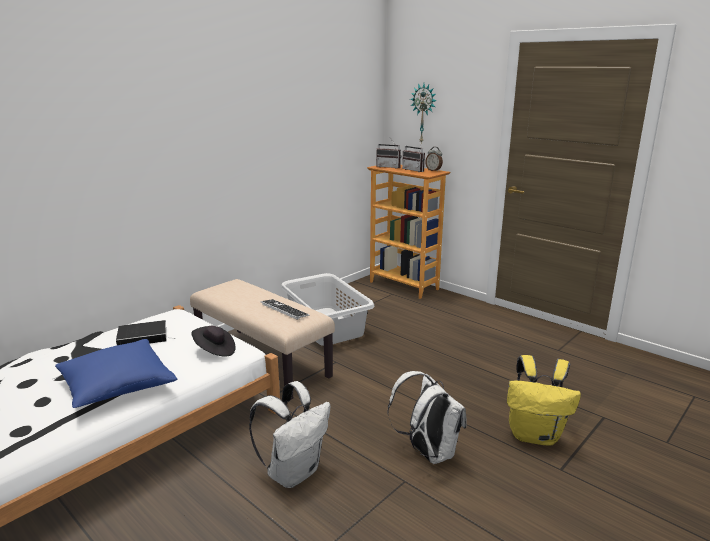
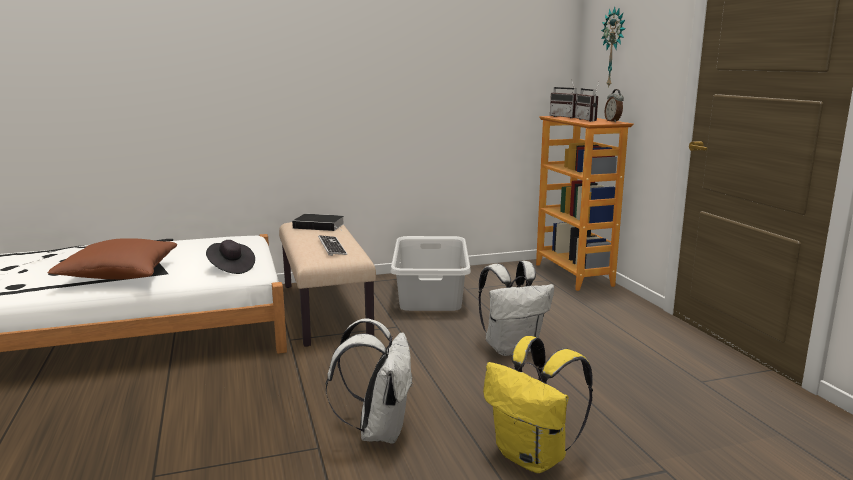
camera: 30 degrees right, 5 degrees down
(117, 386) = (119, 275): blue pillow -> brown pillow
(144, 336) = (196, 248): book -> book (320, 226)
(294, 472) = (228, 404): white backpack -> white backpack (512, 348)

